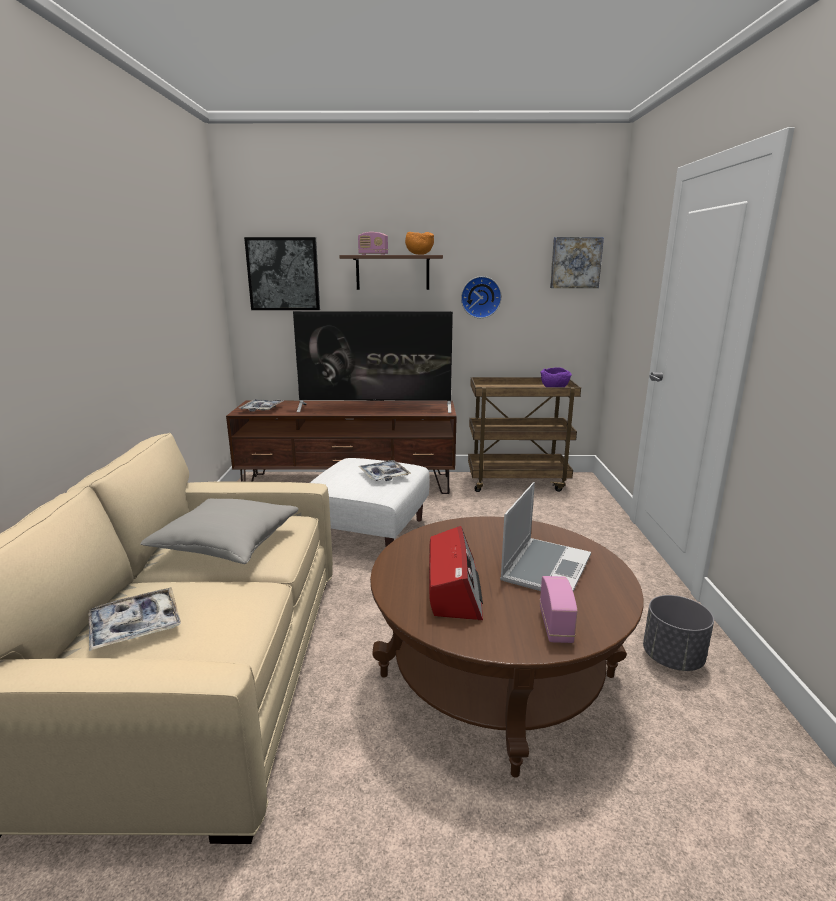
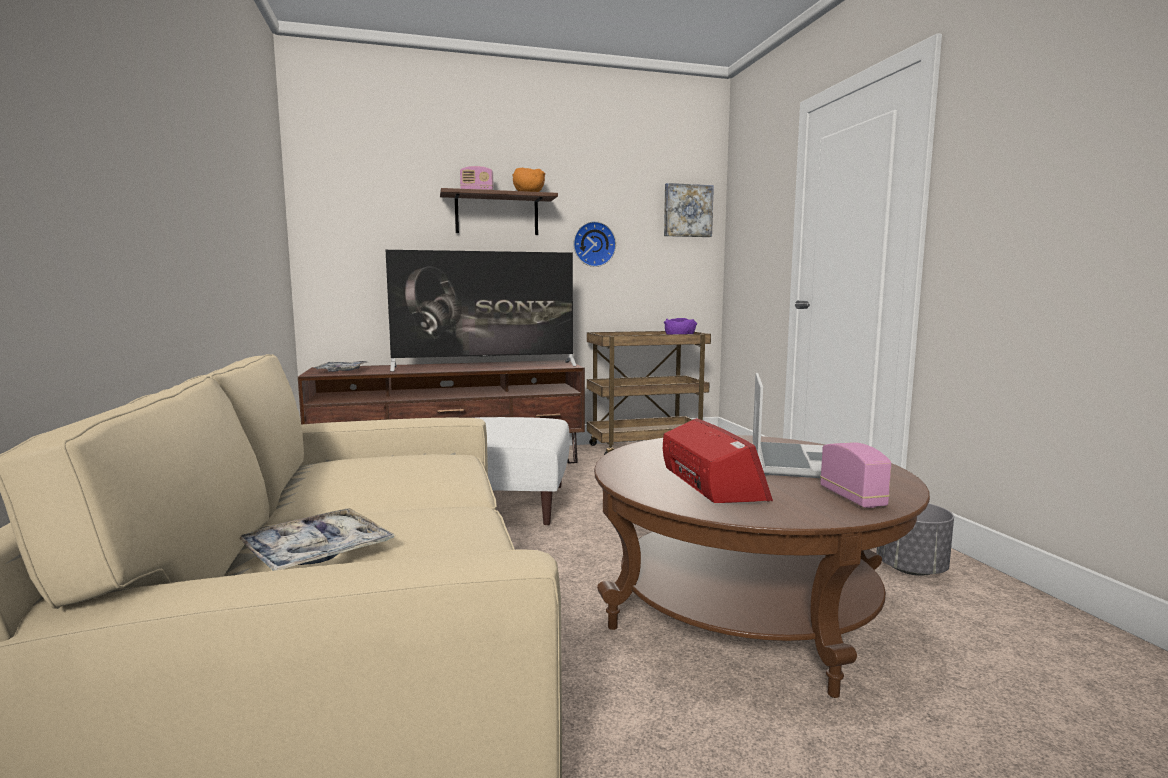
camera: 15 degrees left, 10 degrees down
(227, 544) = (386, 477): grey pillow -> none
(283, 274) = (366, 212): picture -> none
(384, 475) = (524, 426): tray -> none

